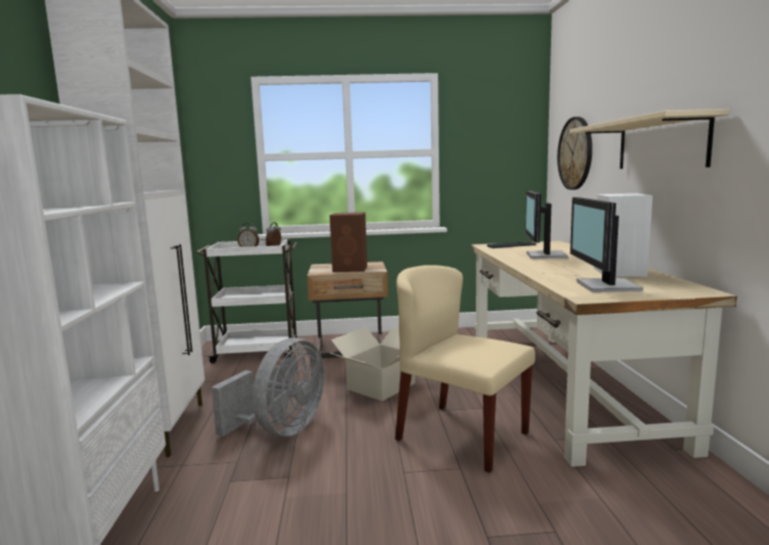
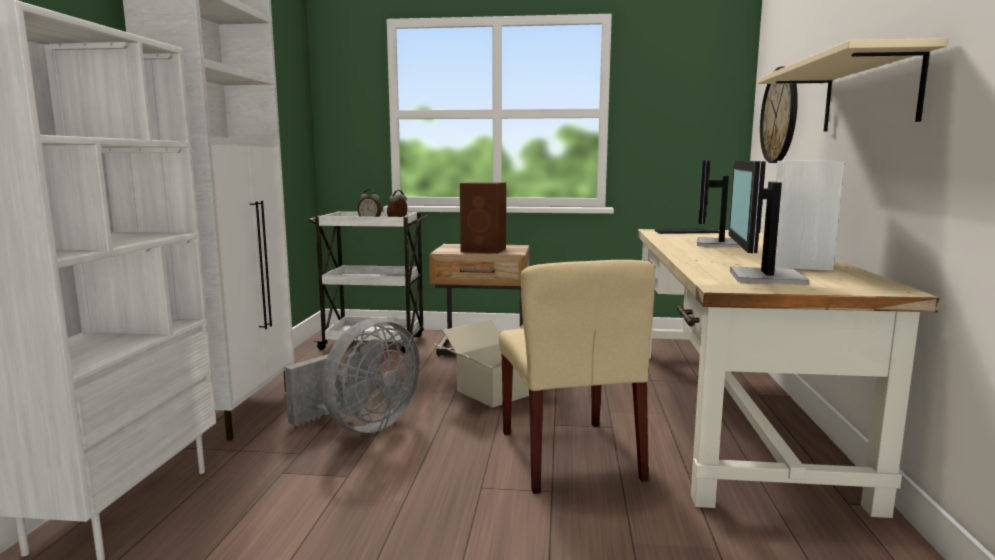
camera: 10 degrees right, 0 degrees up
(461, 435) = (570, 455): beige chair -> beige chair turned 150 degrees counterclockwise

